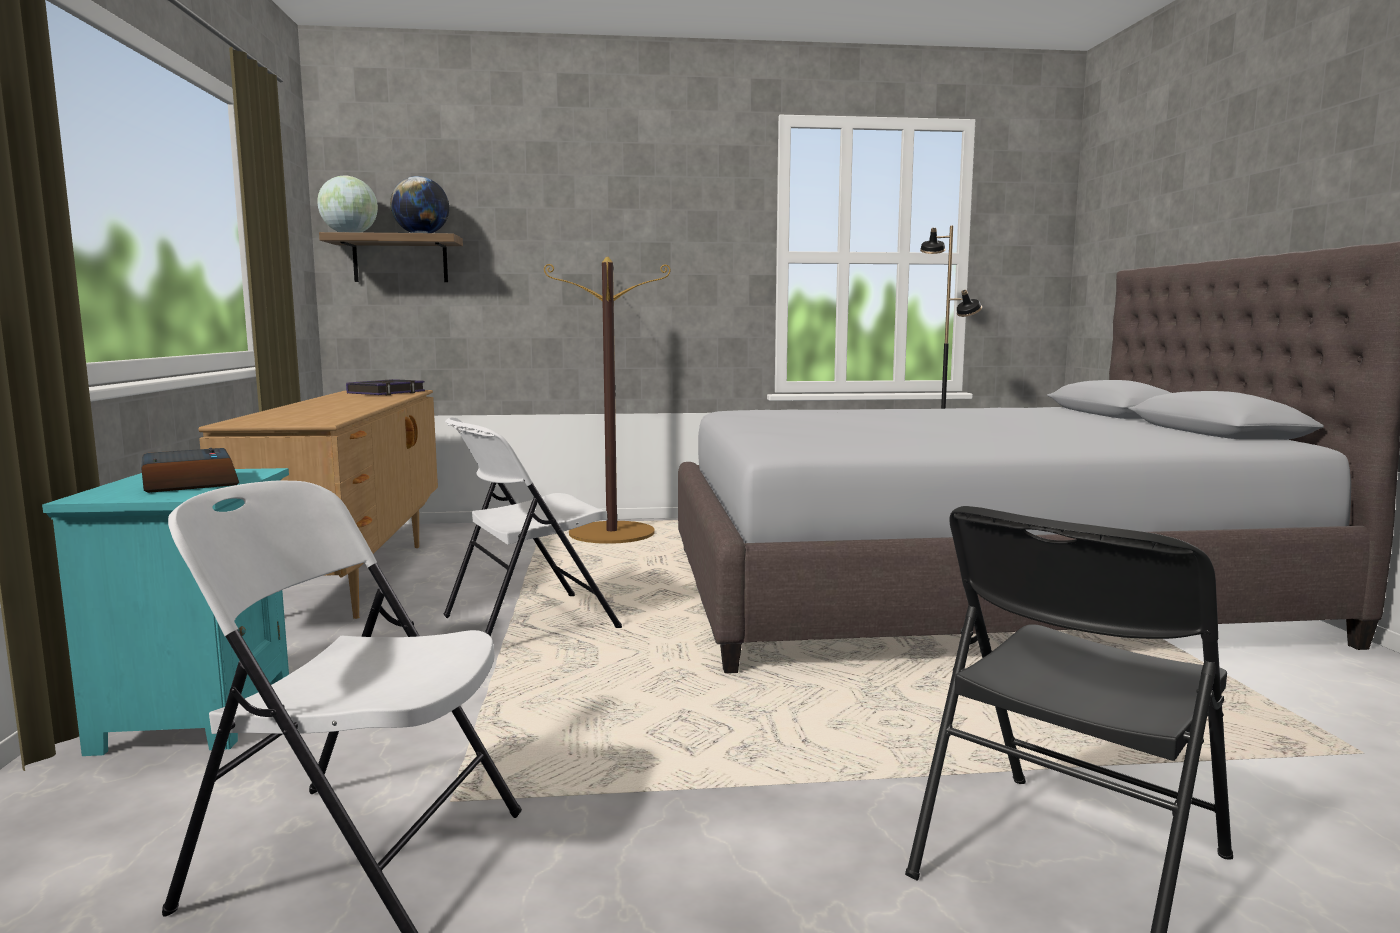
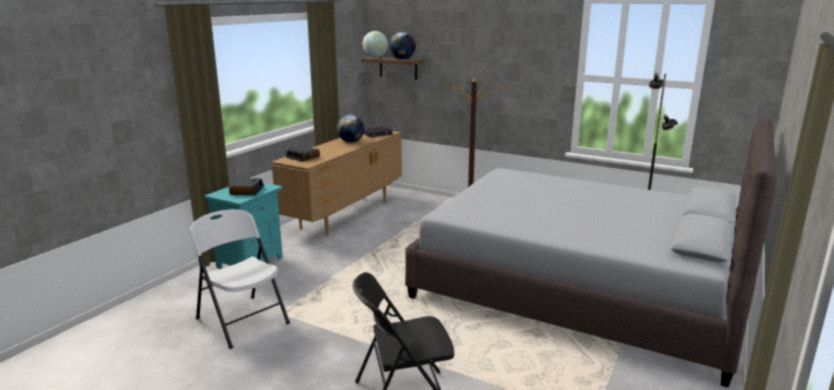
camera: 35 degrees right, 10 degrees up
(280, 417) = (303, 157): none -> alarm clock
(351, 400) = (351, 141): none -> globe
(530, 622) = (377, 253): white chair -> none

